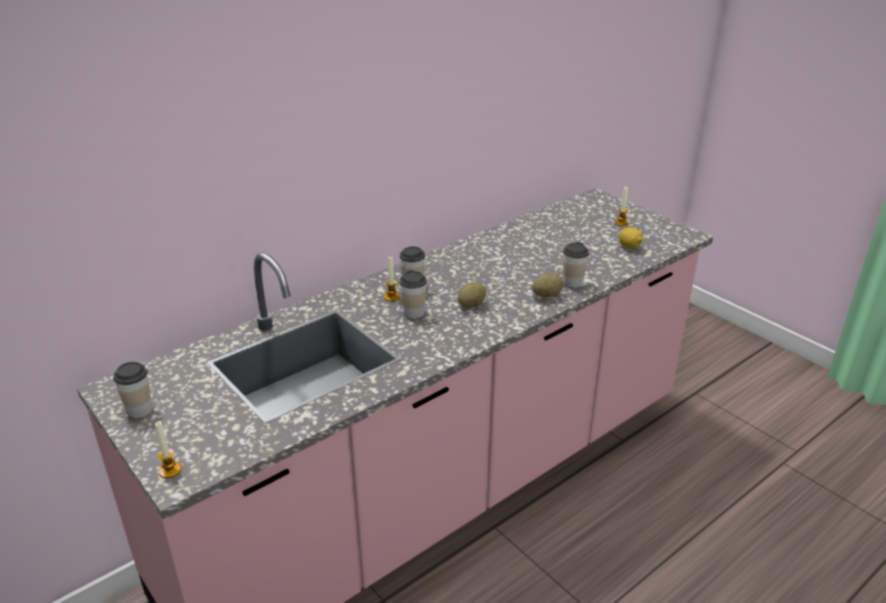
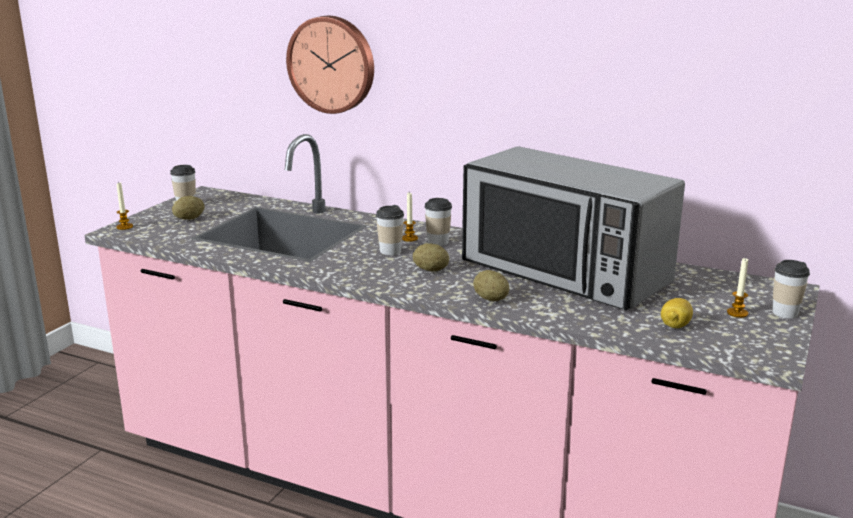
camera: 65 degrees right, 10 degrees down
(197, 414) = (189, 219): none -> potato
(236, 168) = (332, 64): none -> wall clock
(519, 255) = (564, 273): none -> microwave
(572, 282) = (535, 307): cup -> cup (785, 313)

